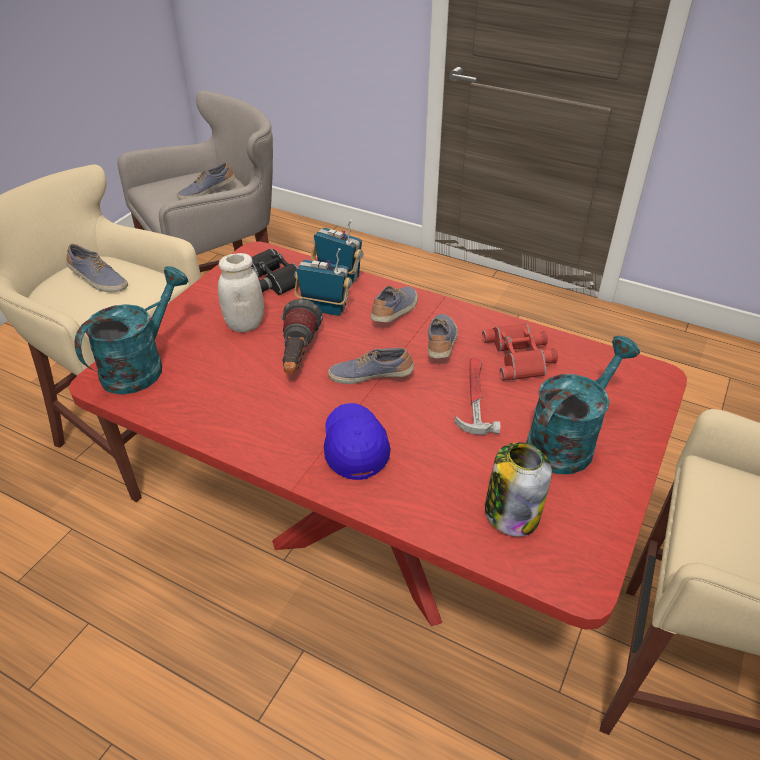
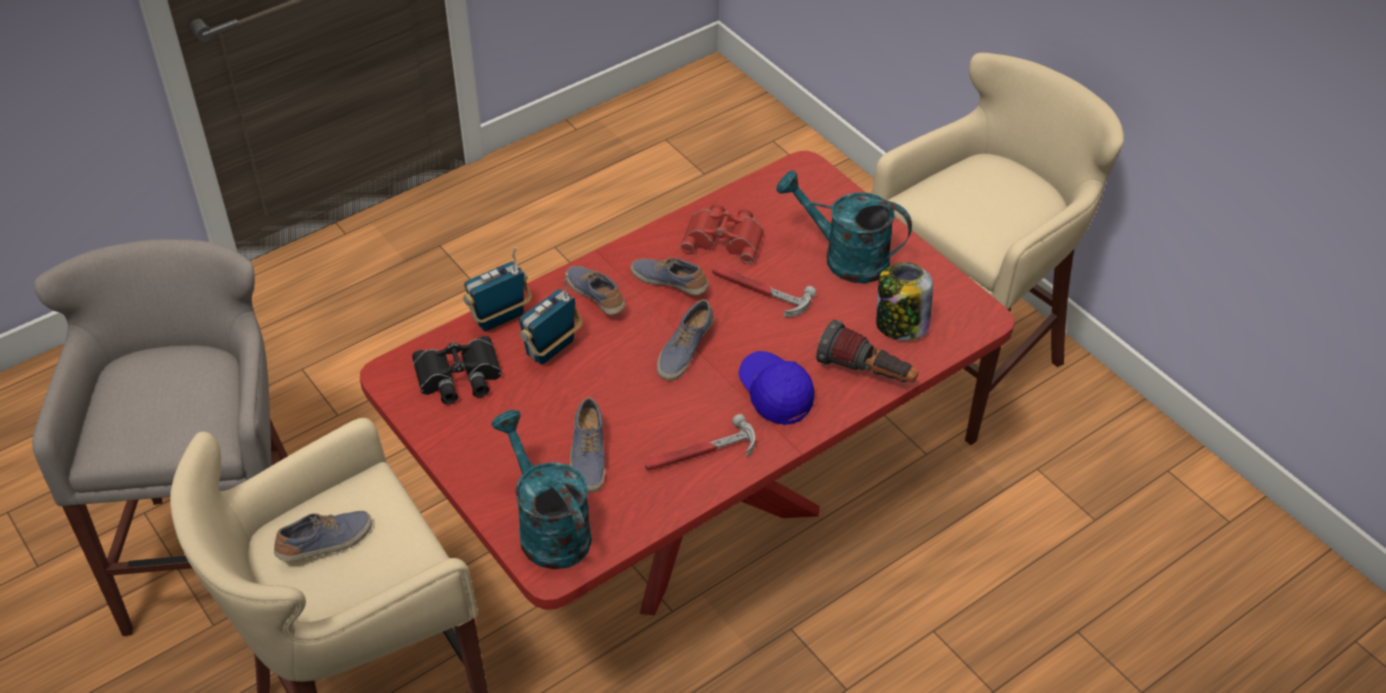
camera: 65 degrees left, 5 degrees up
(206, 192) = (180, 386): shoe -> shoe (587, 455)
(245, 324) = (533, 422): white jar -> none
(257, 423) = (700, 453): none -> hammer
(298, 356) = (618, 394): flashlight -> flashlight (866, 373)
(355, 448) = (775, 394): blue cap -> blue cap turned 45 degrees clockwise
(567, 440) = (844, 258): turquoise watering can -> turquoise watering can turned 45 degrees counterclockwise

